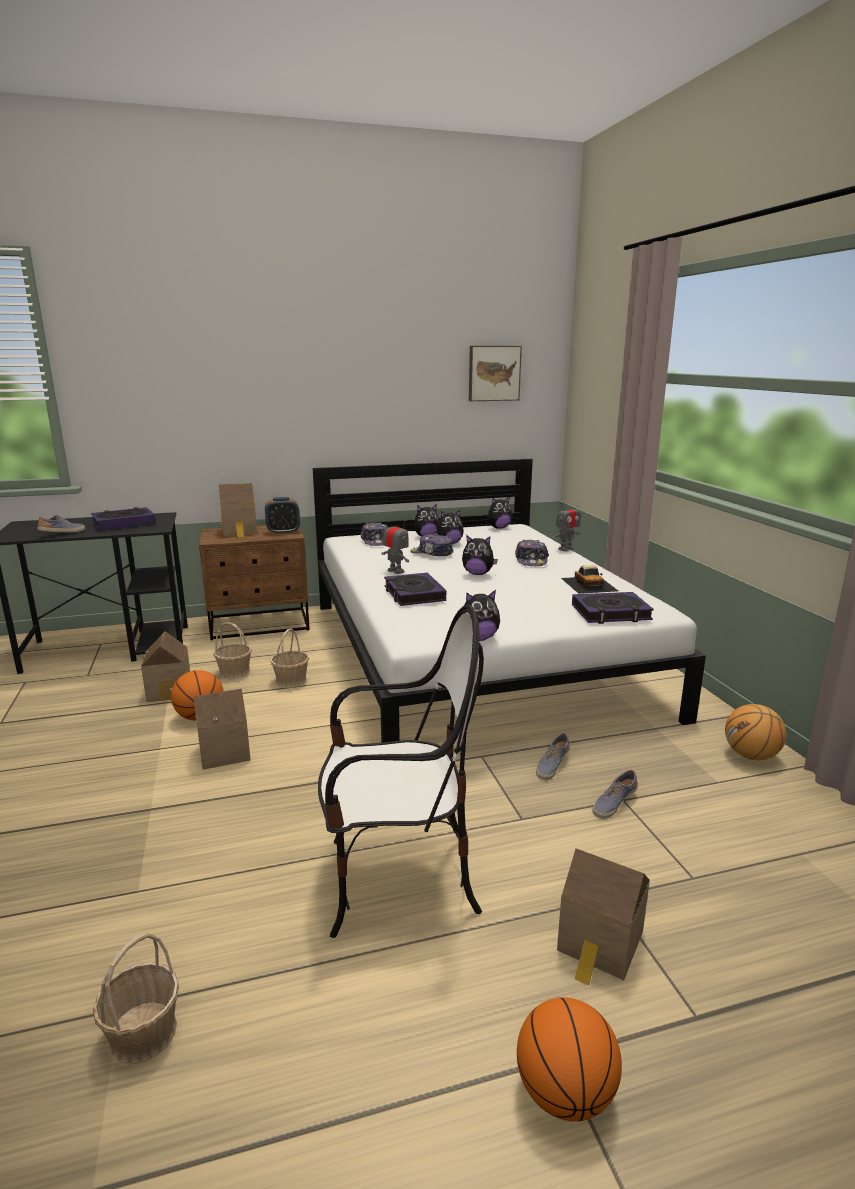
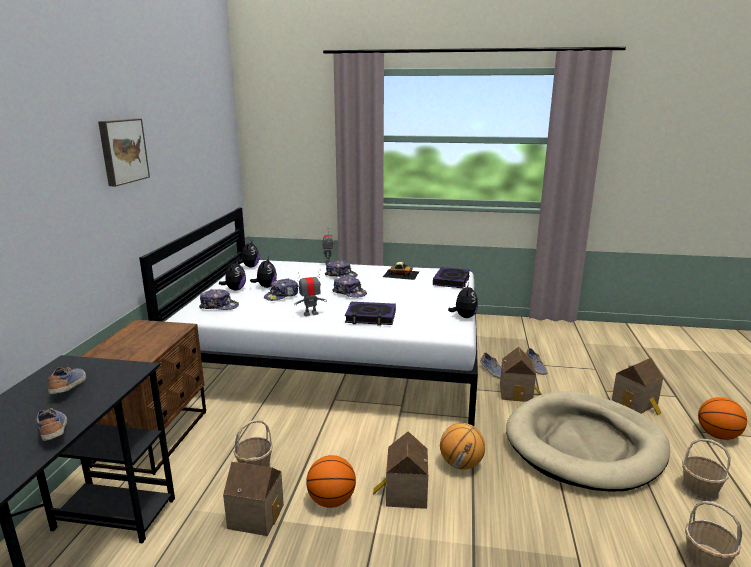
camera: 65 degrees left, 0 degrees up
(124, 523) = (69, 387): book -> shoe
(240, 531) = (122, 347): toy house -> toy house (518, 393)
(283, 532) = (161, 329): alarm clock -> none
(291, 680) = (303, 439): basket -> basket (699, 489)
(399, 881) = (585, 444): chair -> beige dog bed
(478, 574) = (350, 293): plush toy -> cap
(493, 373) = (211, 142): picture -> picture (122, 151)
(751, 756) = (508, 325): basketball -> basketball (461, 464)

